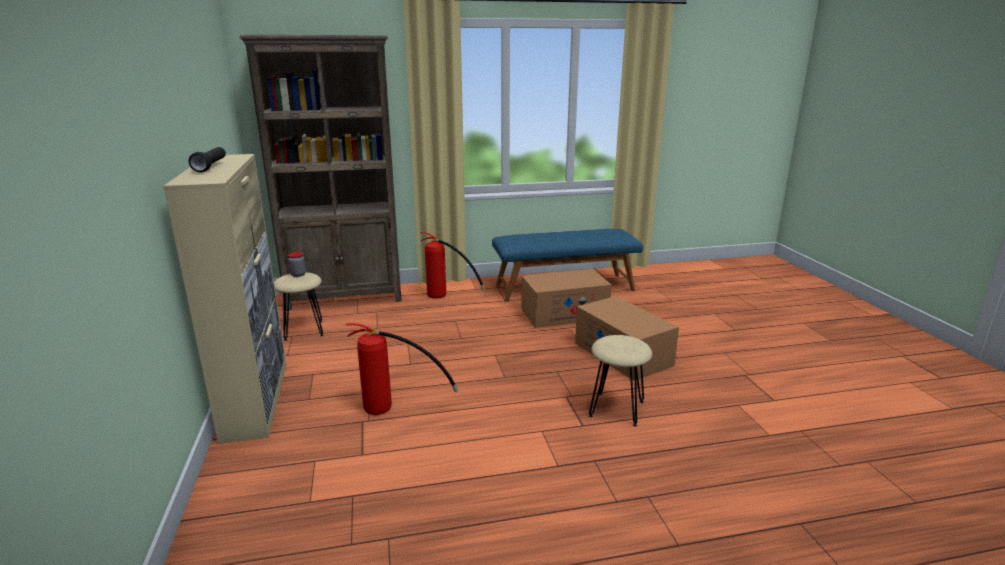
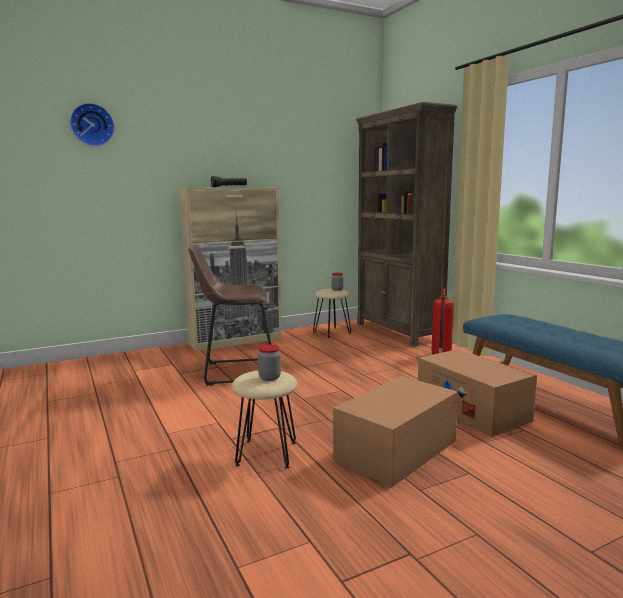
camera: 75 degrees right, 10 degrees down
(56, 77) = (92, 125): none -> wall clock
(393, 409) = (235, 372): fire extinguisher -> brown stool
(624, 342) = (269, 378): none -> jar

